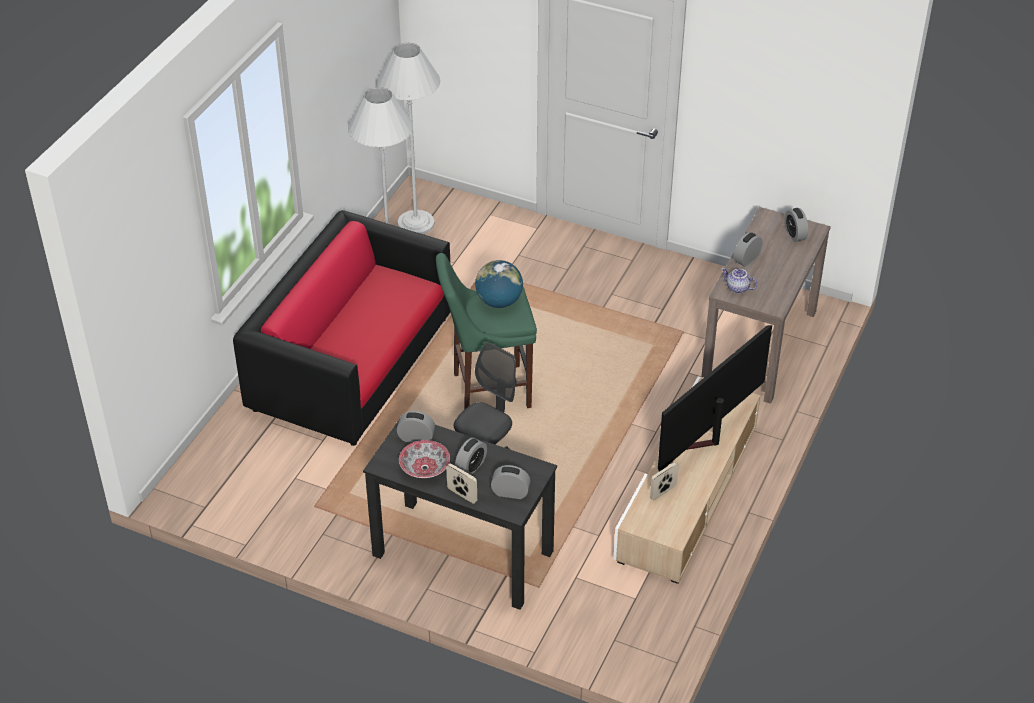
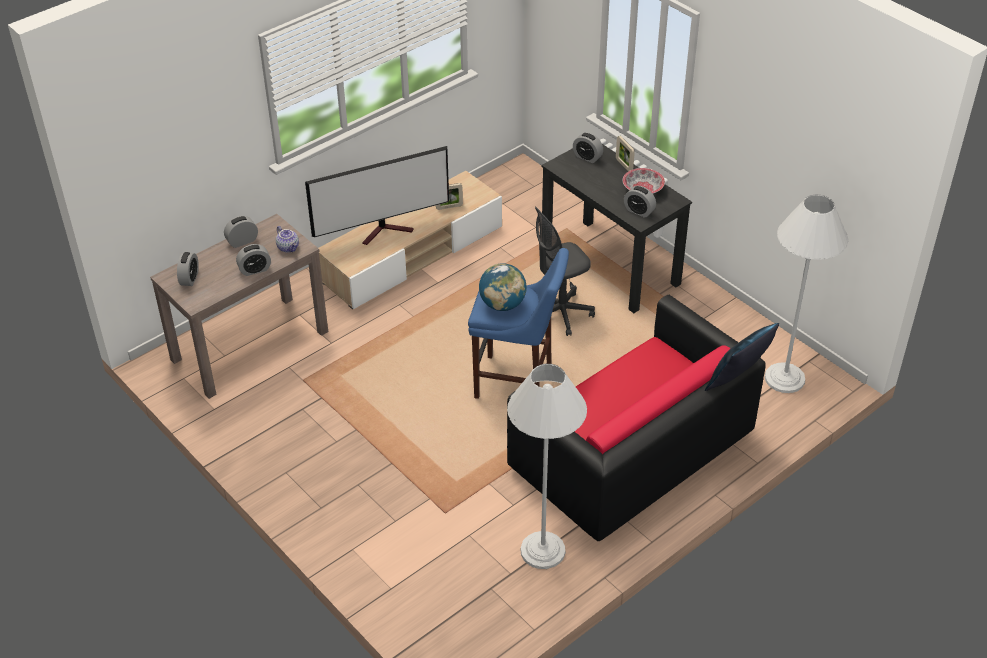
camera: 155 degrees left, 0 degrees up
(253, 307) = (738, 380): none -> blue pillow
(416, 223) = (481, 607): white floor lamp -> white floor lamp (784, 378)
(471, 467) = (606, 181): alarm clock -> alarm clock (242, 241)
(487, 391) = (517, 383): green stool -> blue stool

